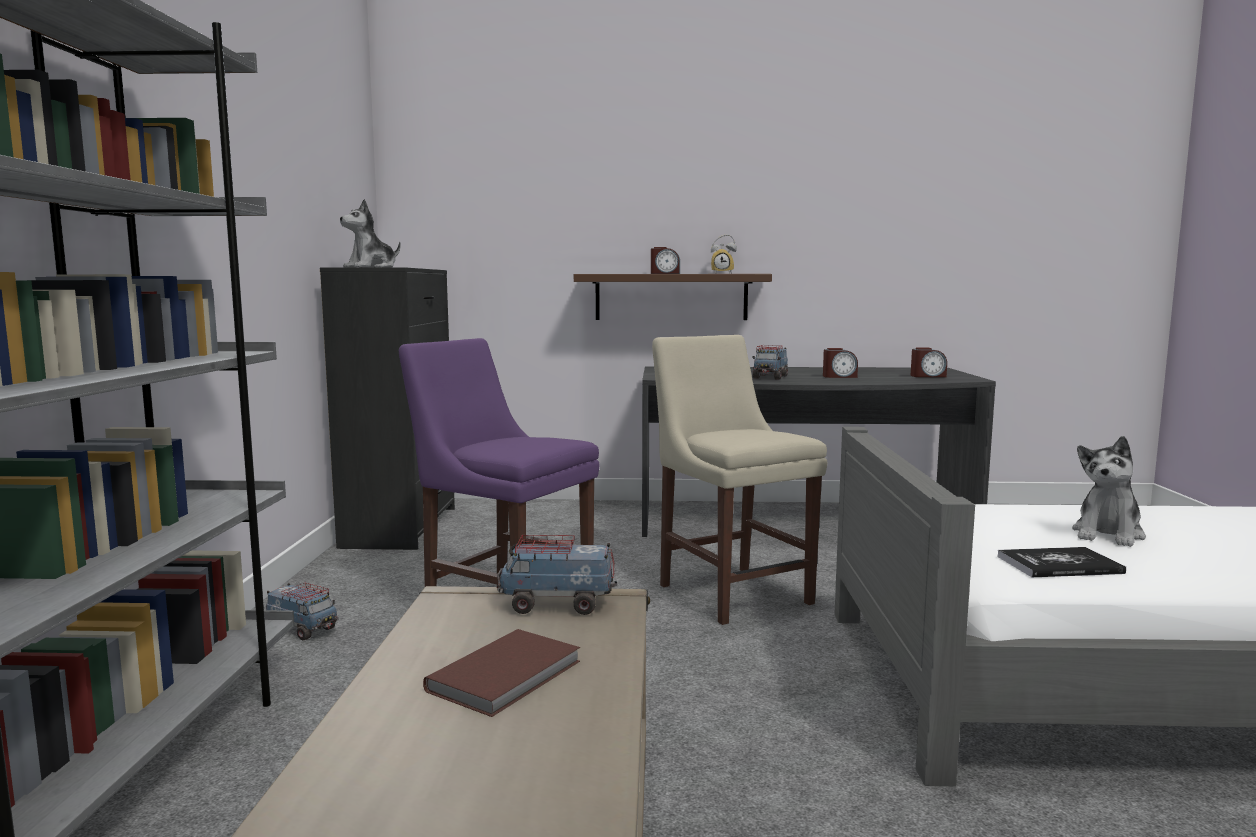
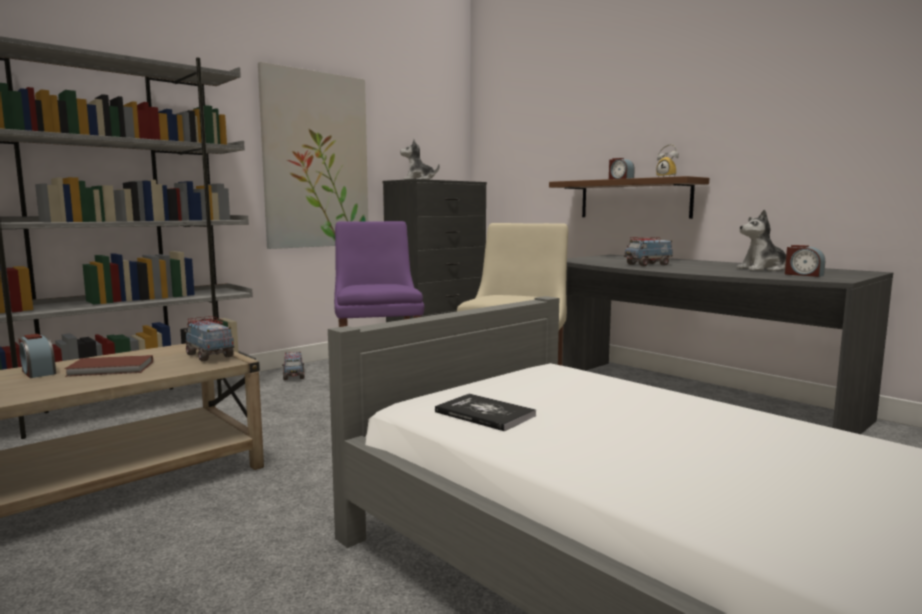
camera: 45 degrees right, 0 degrees up
(251, 232) = (316, 161): none -> picture
(839, 376) = (711, 268): alarm clock -> alarm clock (38, 372)
(1108, 534) = (618, 415): plush toy -> plush toy (763, 269)

